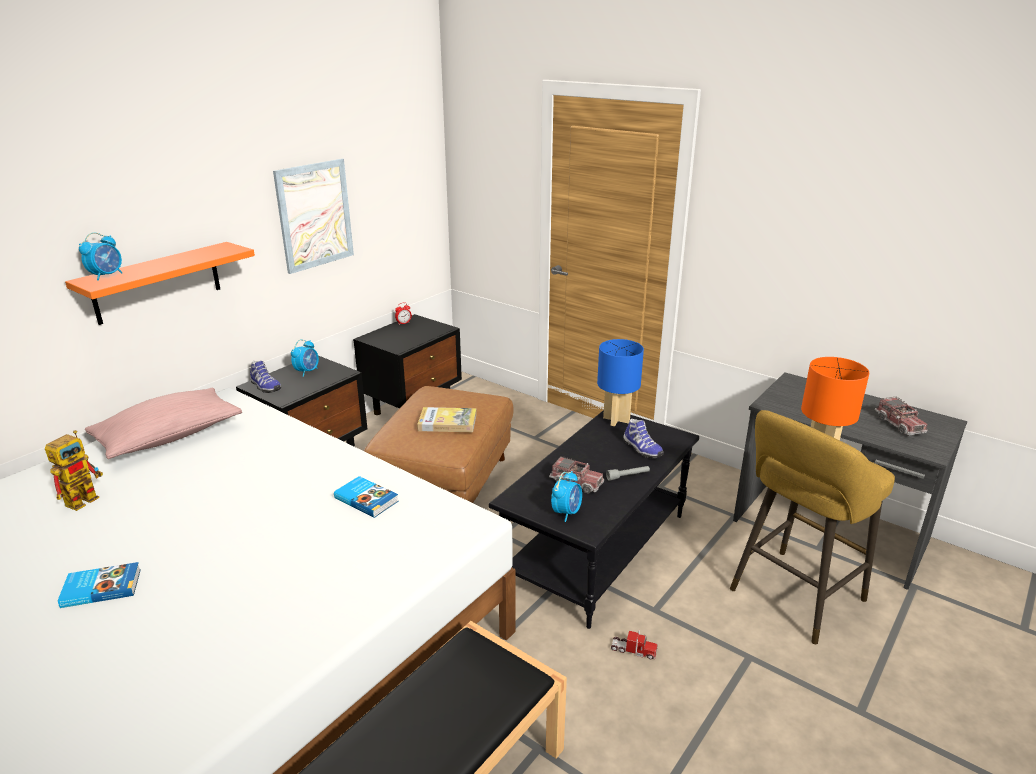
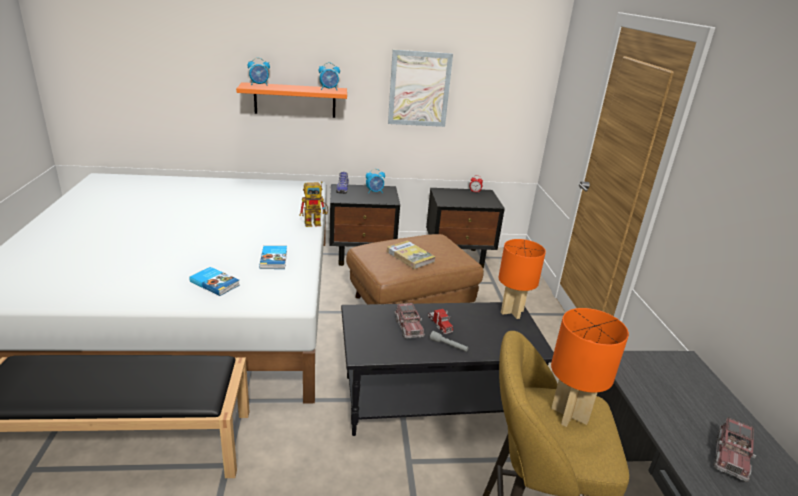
camera: 45 degrees right, 0 degrees up
(86, 497) = (191, 197): toy robot -> toy robot (316, 223)
(101, 587) = (131, 231): book -> book (215, 283)
(169, 437) = (260, 190): pink pillow -> none
(566, 512) = (369, 337): alarm clock -> alarm clock (329, 89)
(616, 420) = (511, 312): blue table lamp -> orange table lamp
(633, 650) = (355, 469): toy truck -> toy truck (439, 324)
(641, 449) = (492, 338): shoe -> none

